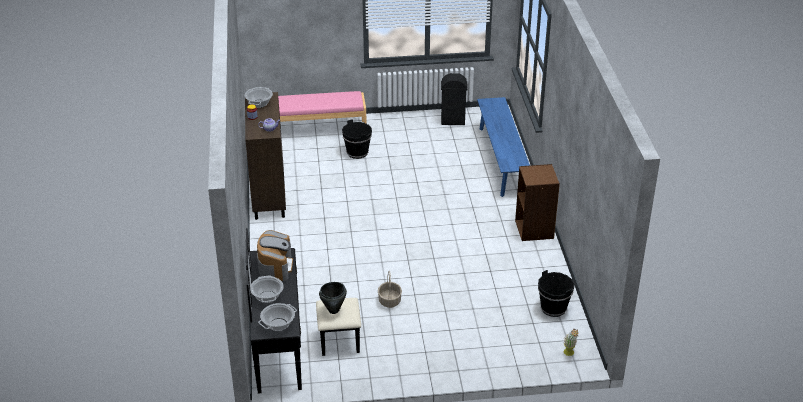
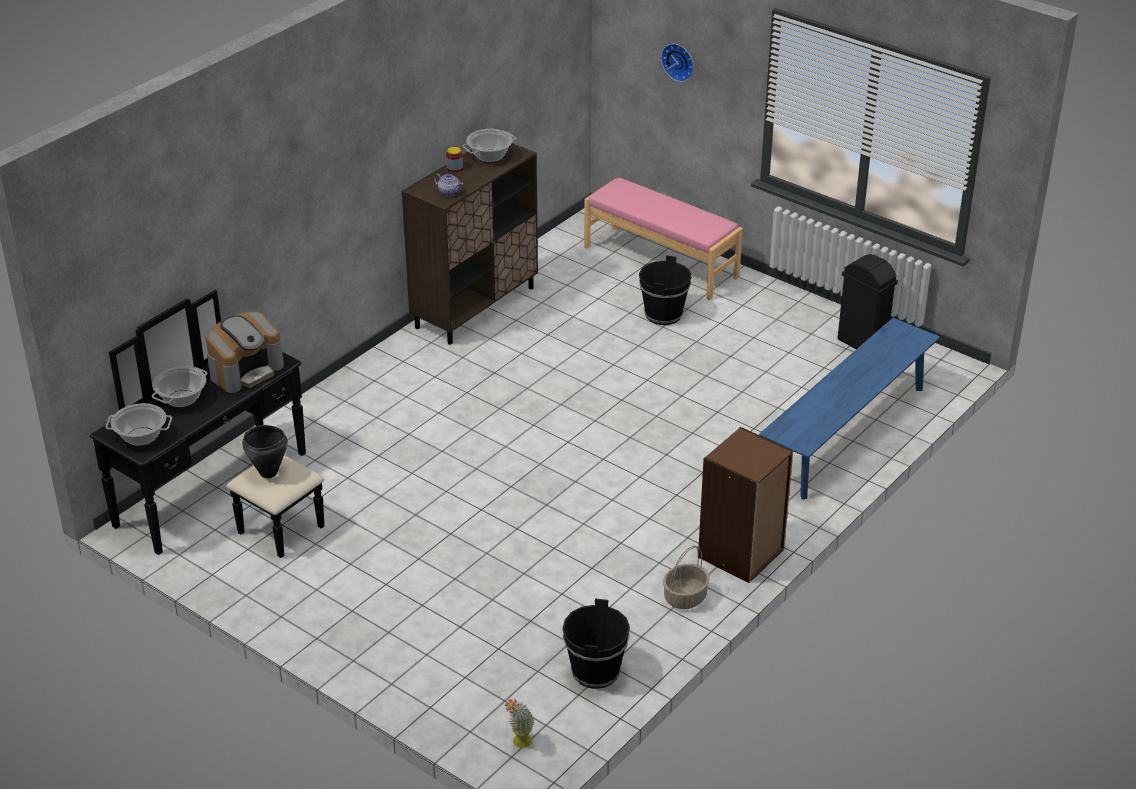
camera: 45 degrees right, 0 degrees up
(302, 16) = (679, 61): none -> wall clock
(389, 300) = (410, 521): basket -> basket (685, 597)

